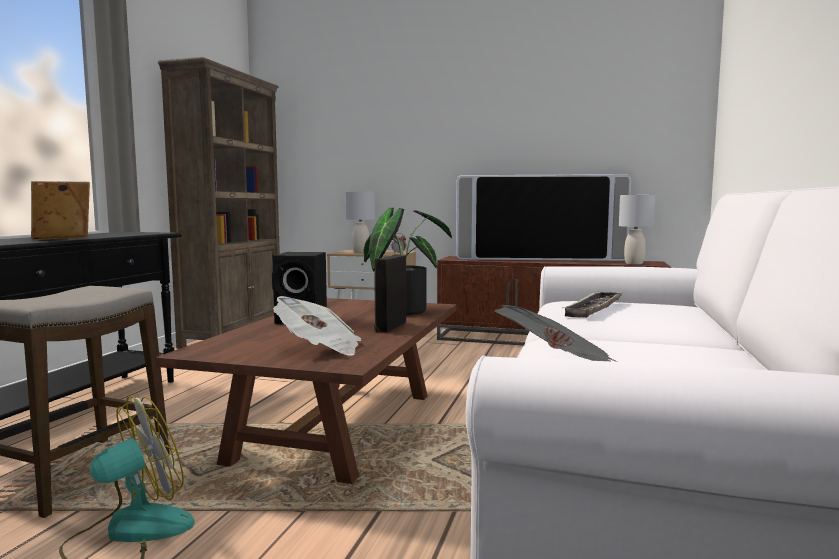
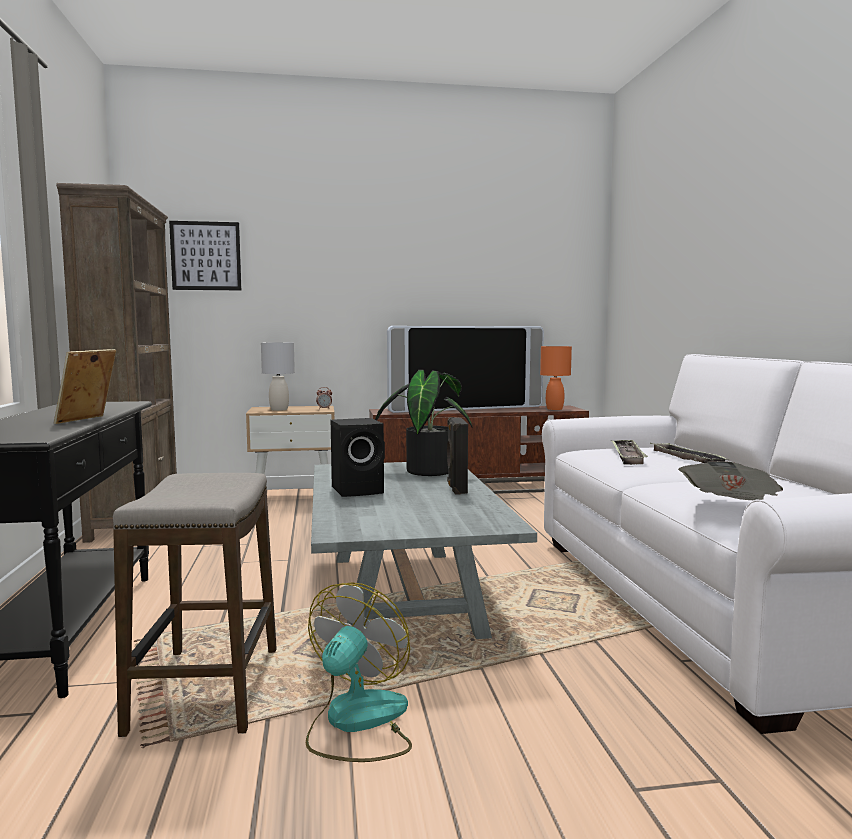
camera: 25 degrees left, 0 degrees up
(315, 119) = (206, 256): none -> picture
(319, 349) = (447, 515): newspaper -> none
(339, 426) = (403, 593): brown coffee table -> grey coffee table
(634, 263) = (555, 409): grey table lamp -> orange table lamp
(661, 317) = (686, 459): none -> tray

